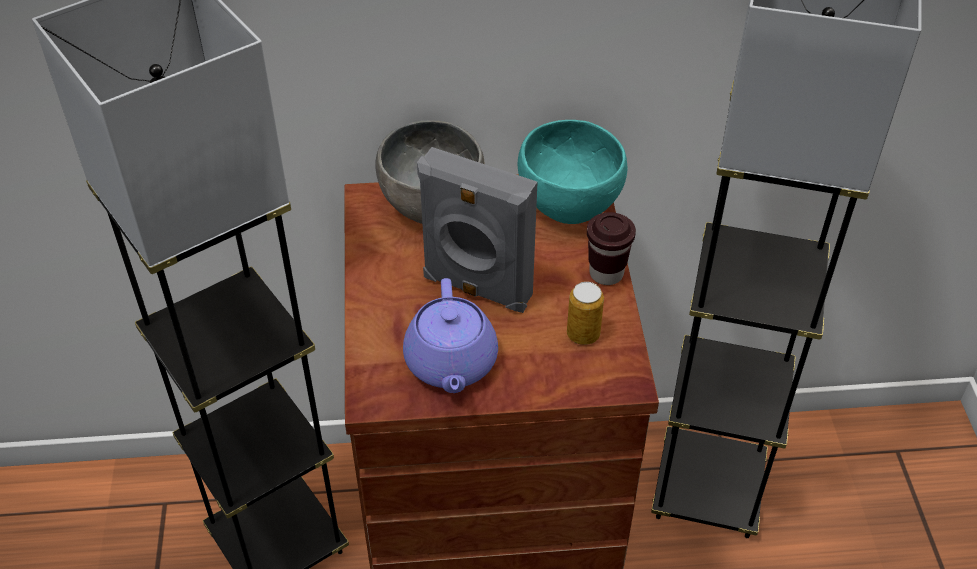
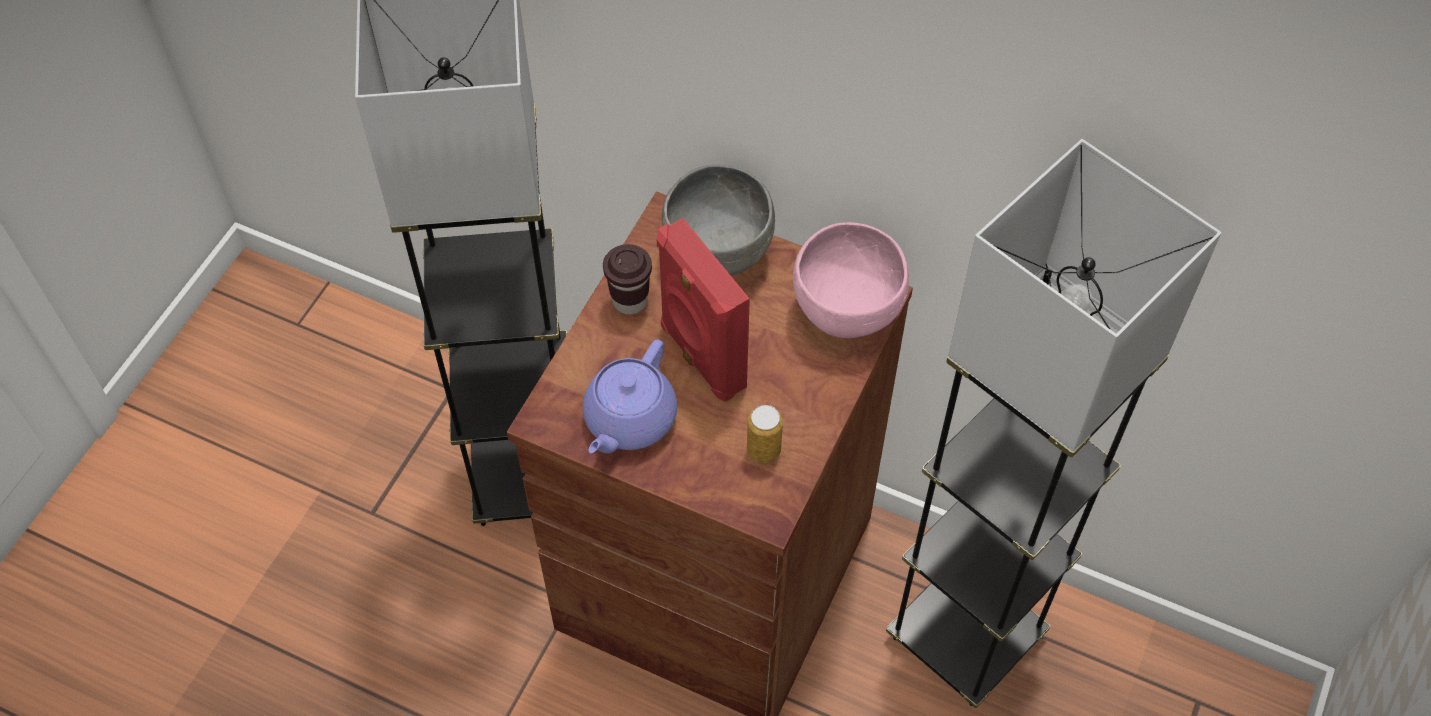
camera: 30 degrees right, 10 degrees up
(476, 289) = (700, 357): grey speaker -> red speaker
(569, 206) = (846, 312): turquoise bowl -> pink bowl
(606, 273) = (829, 399): brown cup -> brown cup (630, 301)

